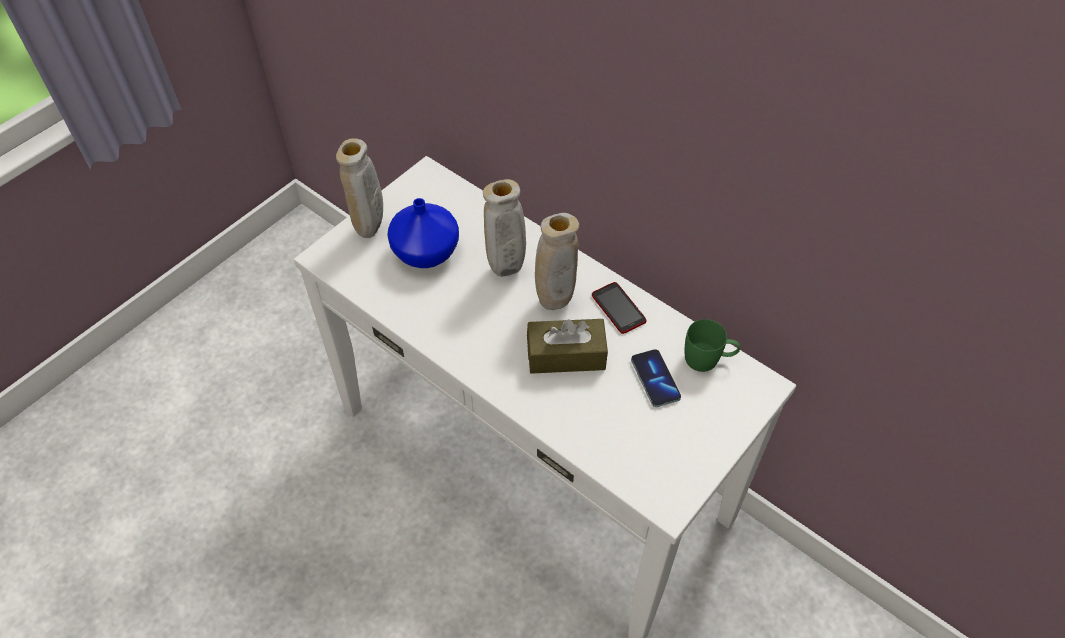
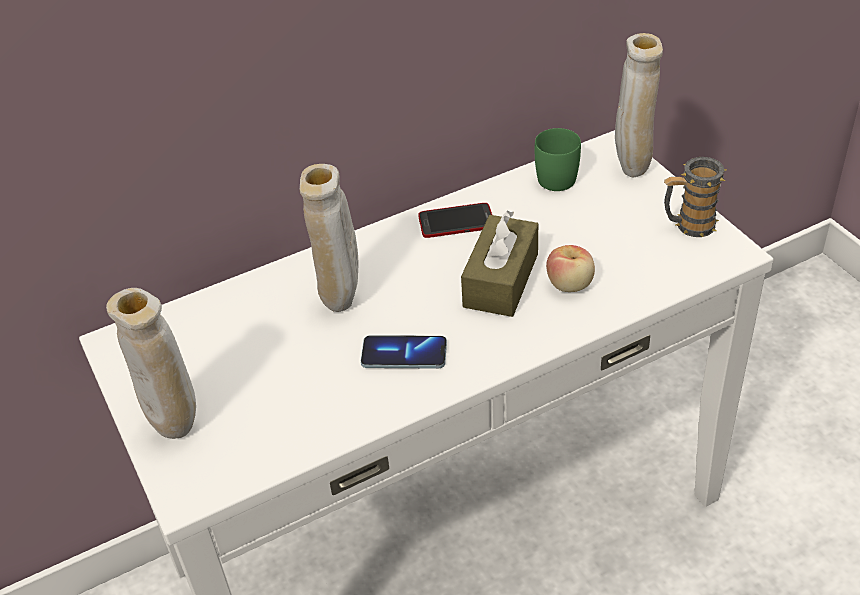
camera: 65 degrees left, 10 degrees down
(425, 251) = (256, 373): blue vase -> none
(554, 301) = (415, 270): beige vase -> beige vase (631, 168)
(579, 400) = (570, 284): none -> apple
(655, 379) = (568, 219): phone -> phone (404, 354)
(687, 466) = (688, 226): none -> mug

